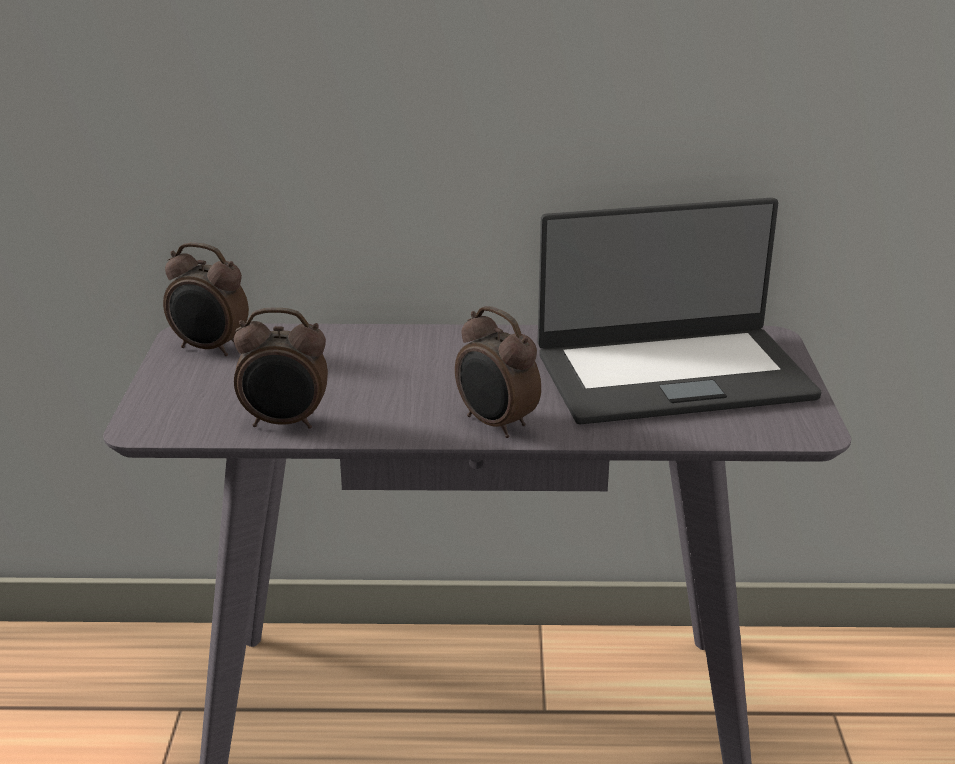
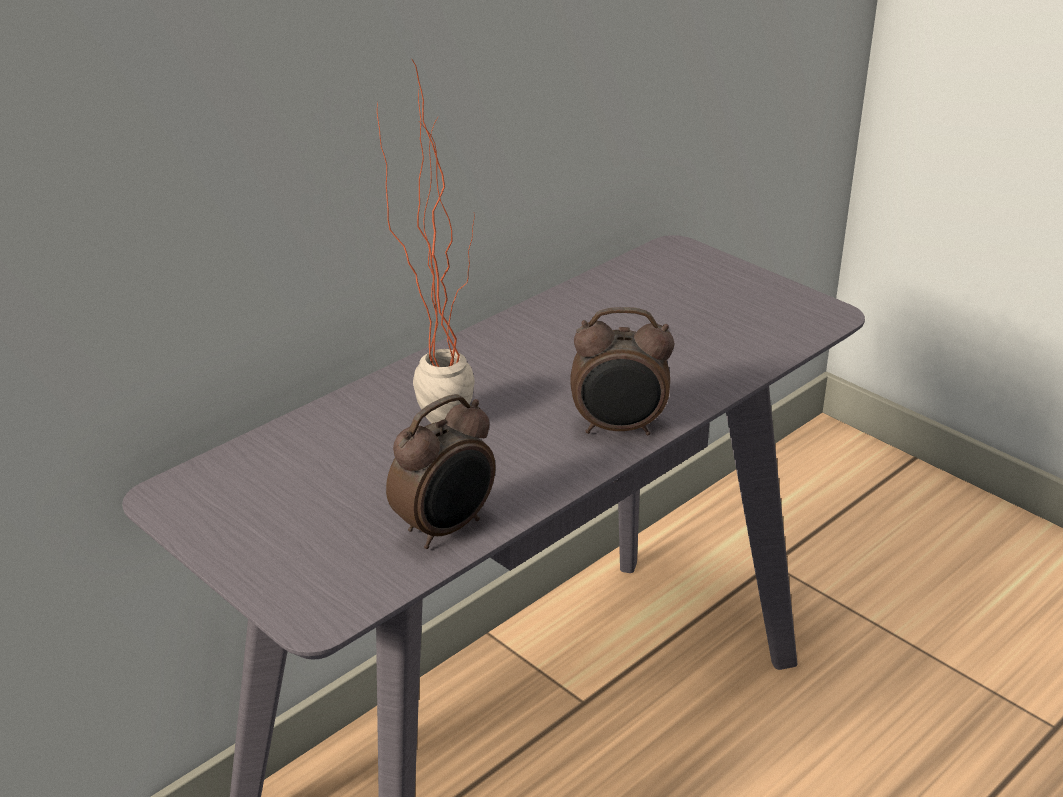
camera: 45 degrees left, 5 degrees up
(210, 349) = (222, 498): alarm clock -> none
(402, 362) = (437, 412): none -> potted plant
(672, 374) = (665, 314): laptop -> none

